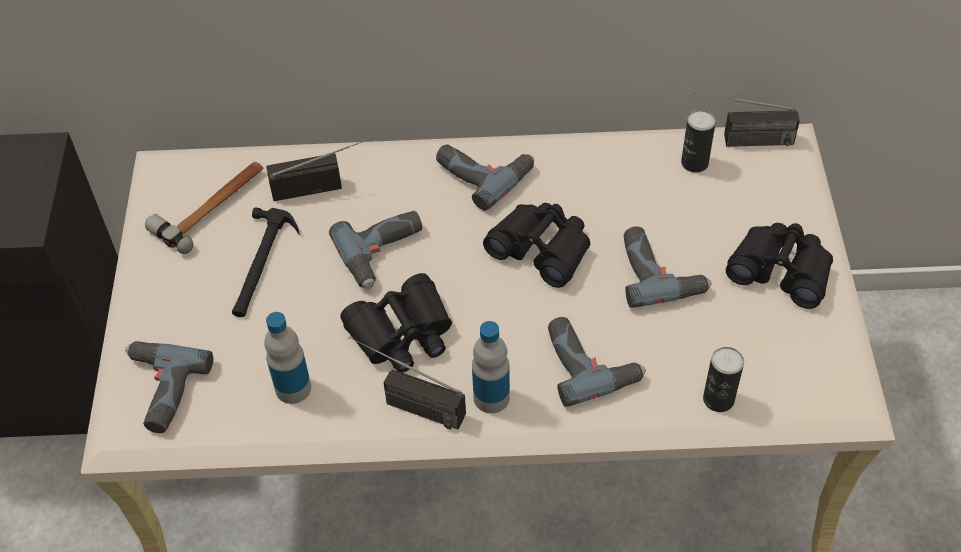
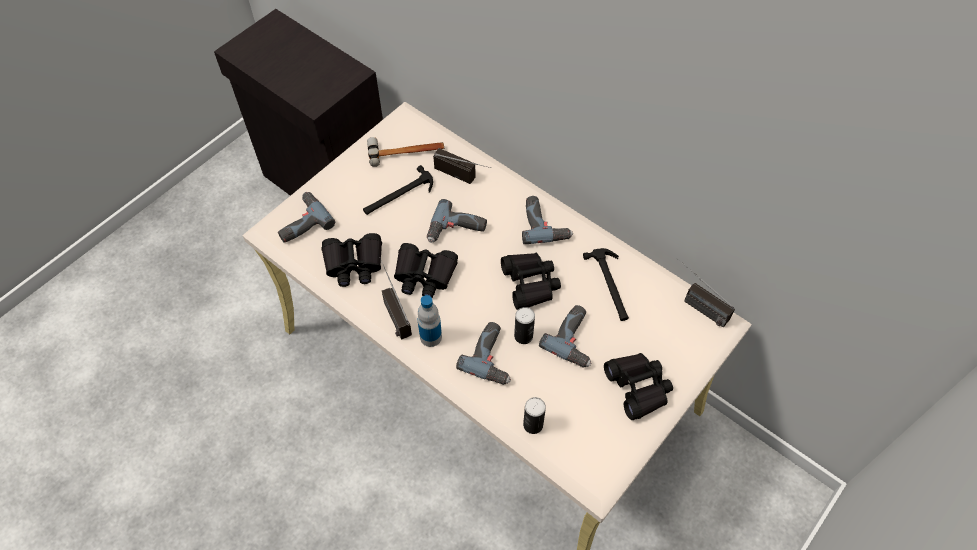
camera: 40 degrees right, 5 degrees up
(293, 388) = (354, 264): bottle -> black binoculars
(632, 185) = (611, 285): none -> hammer
(694, 163) = (657, 297): can -> can (523, 336)

